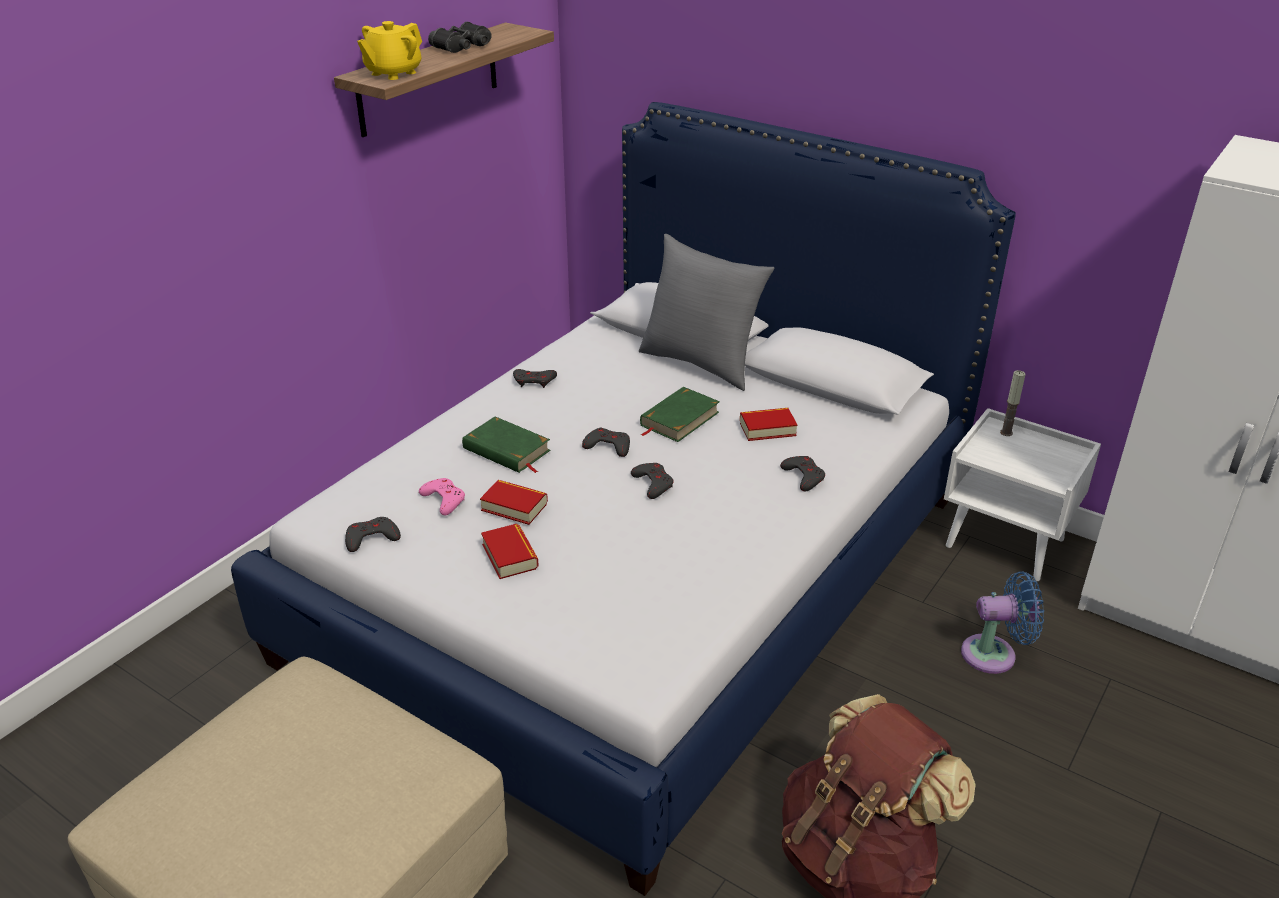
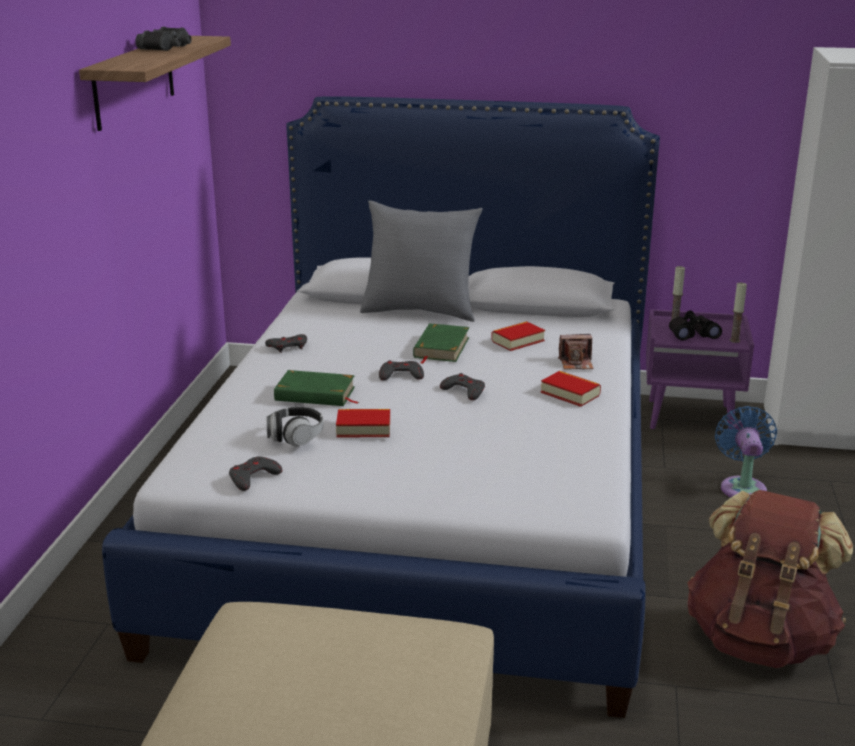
camera: 25 degrees left, 10 degrees down
(393, 73) = (134, 63): yellow teapot -> none
(444, 499) = (295, 436): pink game controller -> headphones
(510, 556) = (393, 461): book -> book (570, 394)
(803, 476) = (576, 363): grey game controller -> camera
(994, 654) = (742, 486): blue fan -> blue fan turned 60 degrees counterclockwise
(1006, 543) = (691, 417): white nightstand -> purple nightstand
(1012, 455) = (692, 334): none -> black binoculars
(1057, 477) = (734, 340): none -> candle

